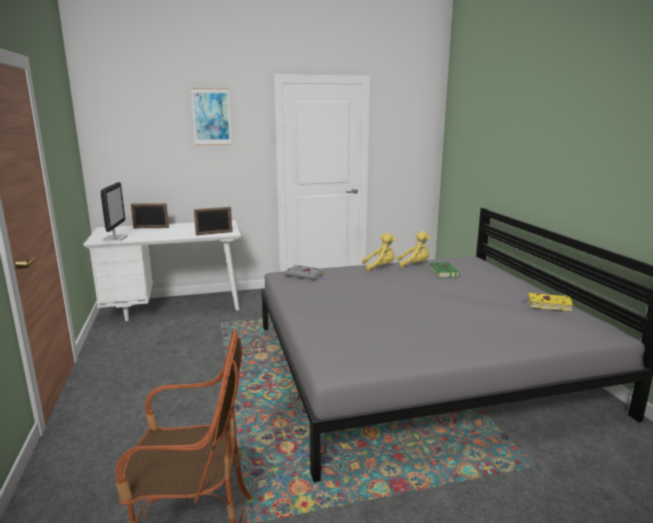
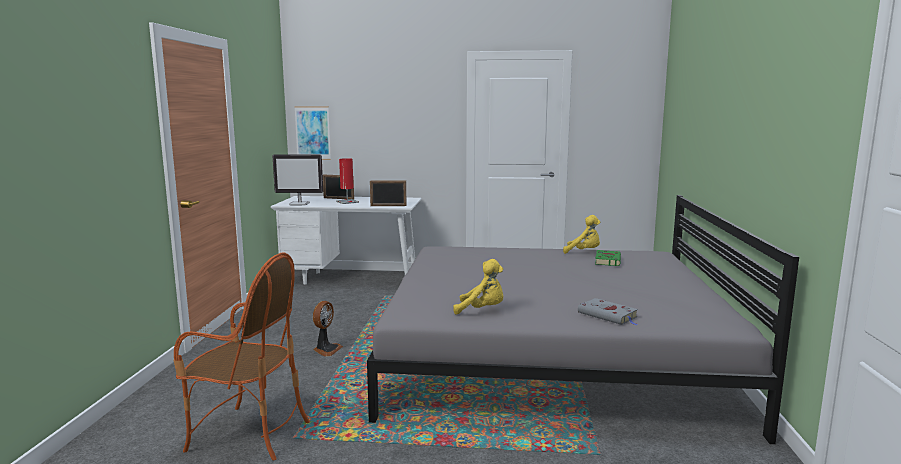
camera: 20 degrees right, 5 degrees down
(115, 238) = (300, 204): monitor -> monitor turned 75 degrees clockwise
(165, 231) = (347, 202): none -> red table lamp
(205, 399) = (326, 350): none -> fan
(211, 117) = (404, 94): picture -> picture (312, 133)
(305, 275) = (457, 250): grey book -> grey book (609, 315)
(380, 267) = (543, 251): yellow plush toy -> yellow plush toy (482, 310)
(547, 304) = (692, 298): yellow book -> none

